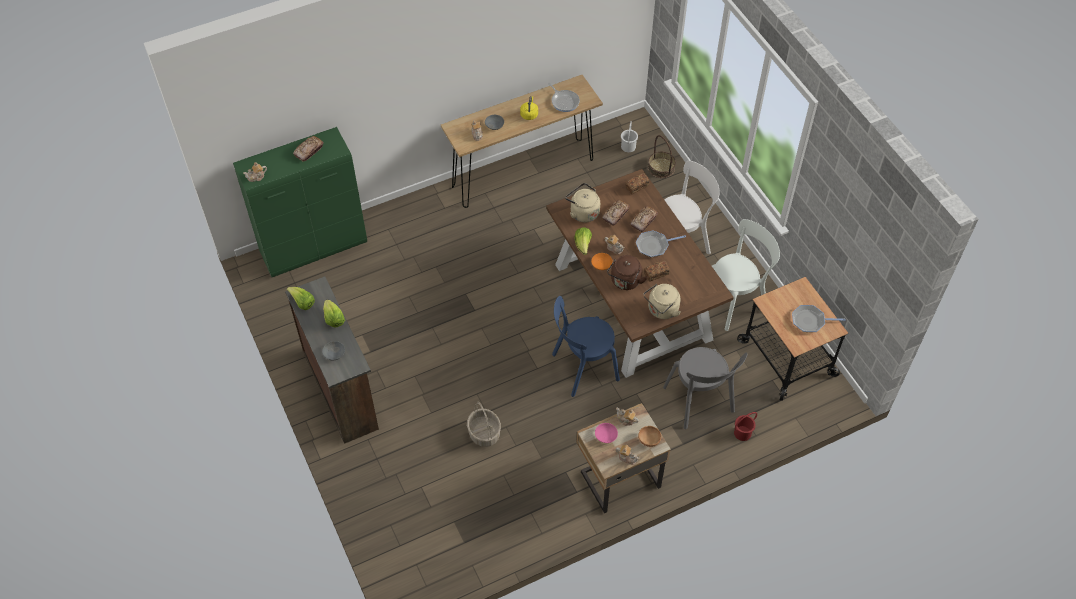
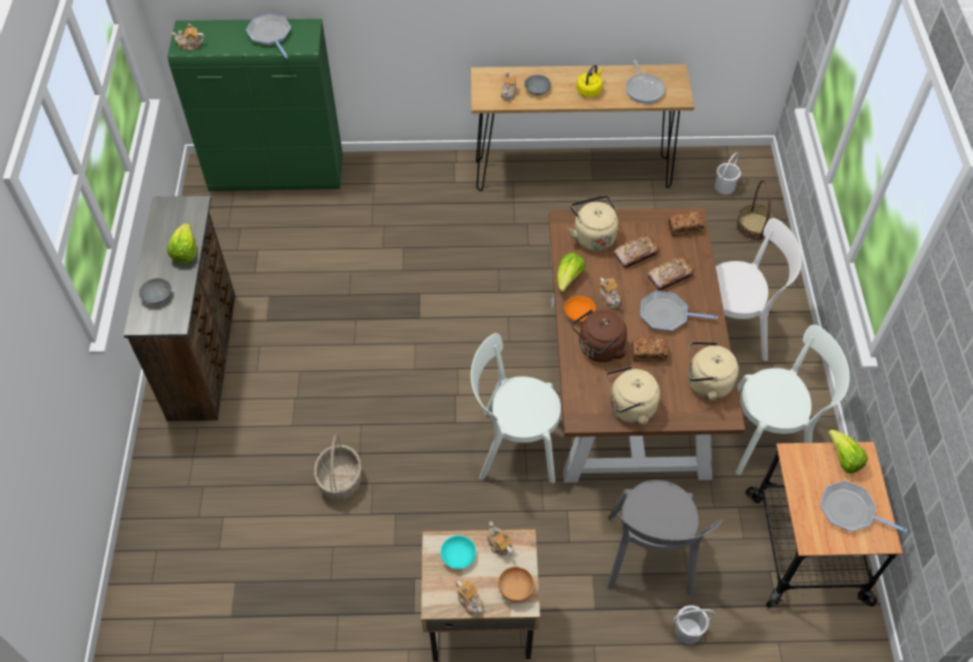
camera: 25 degrees right, 0 degrees up
(302, 303) = (162, 218): lettuce -> lettuce (843, 459)
(309, 151) = (270, 35): bread -> frying pan
(582, 368) = (513, 446): blue chair -> white chair
(605, 436) = (457, 555): pink bowl -> turquoise bowl
(698, 278) = (706, 383): none -> beige kettle
(743, 433) = (688, 631): red bucket -> white bucket

